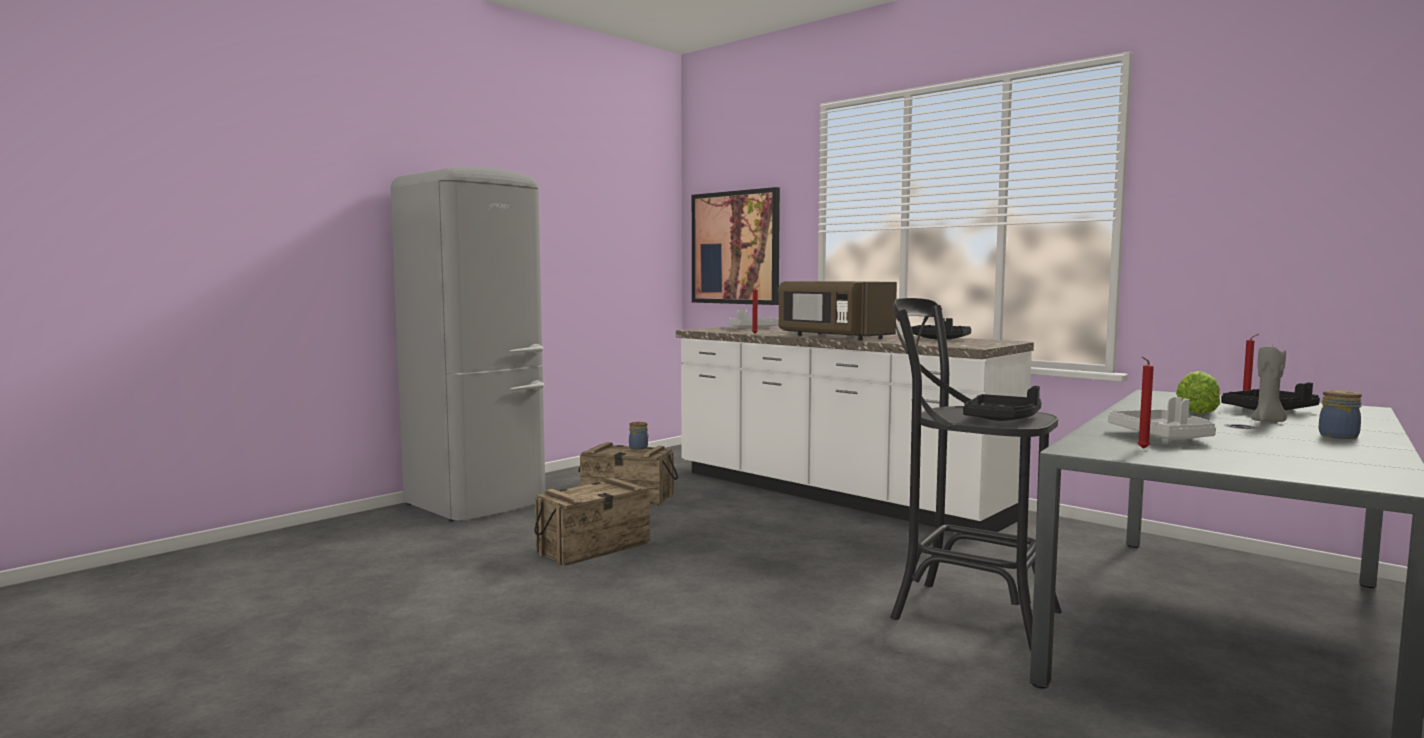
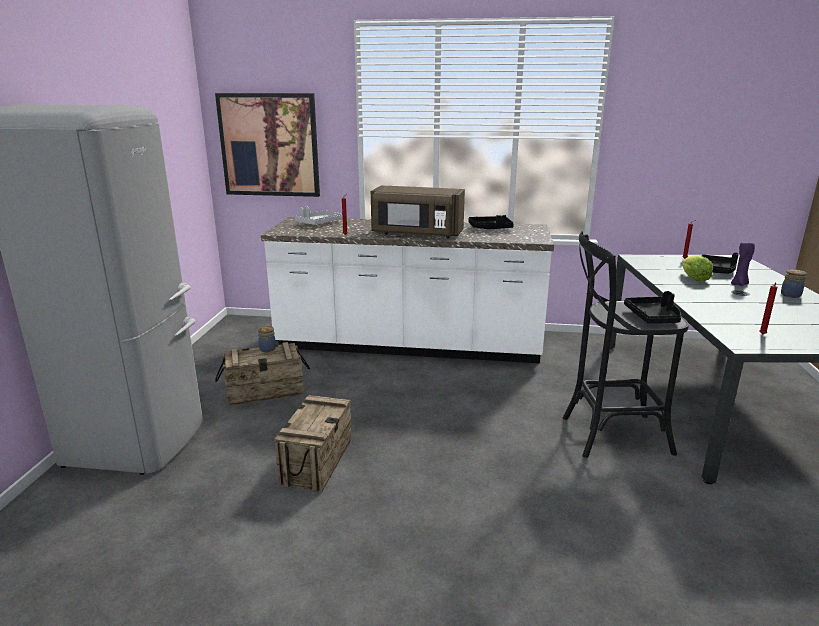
camera: 35 degrees left, 15 degrees up
(1163, 437) = (742, 316): grey tray -> none
(1268, 421) = (739, 284): grey candle -> purple candle

